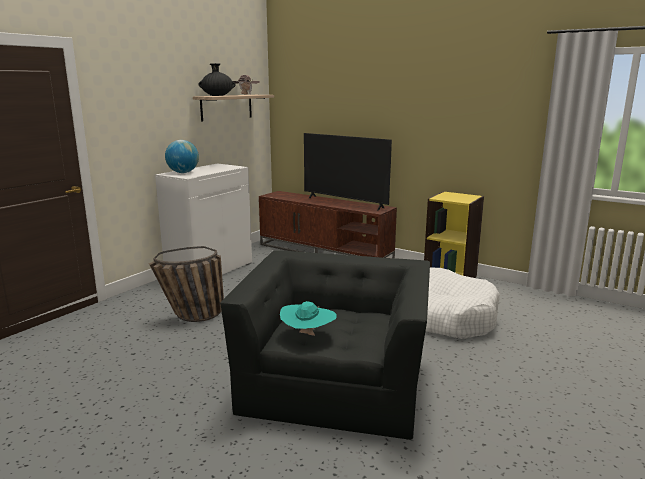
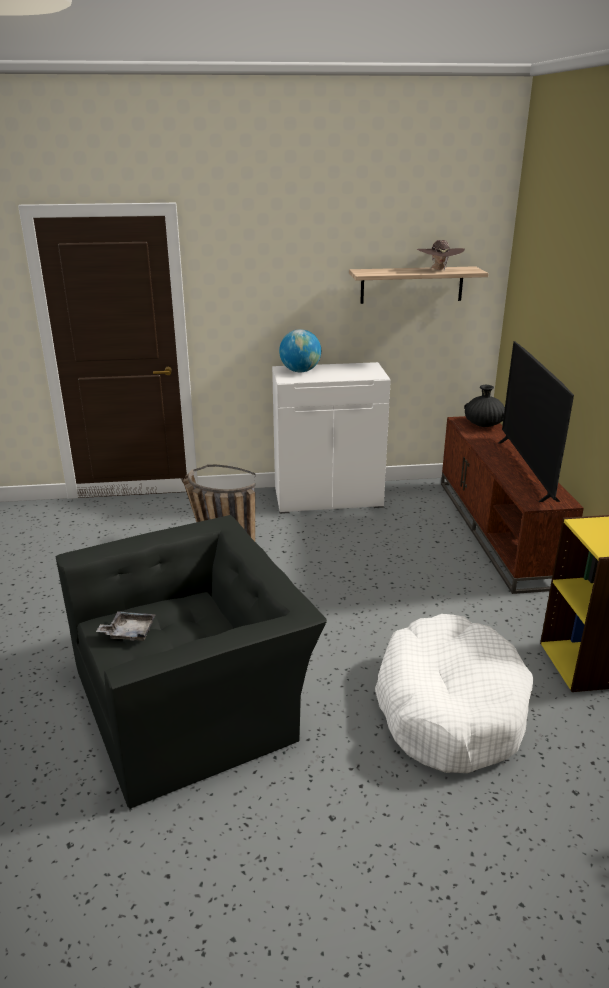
camera: 50 degrees right, 10 degrees up
(217, 96) = (380, 271): black vase -> black vase (483, 425)
(308, 335) = (129, 632): turquoise hat -> grey tray

